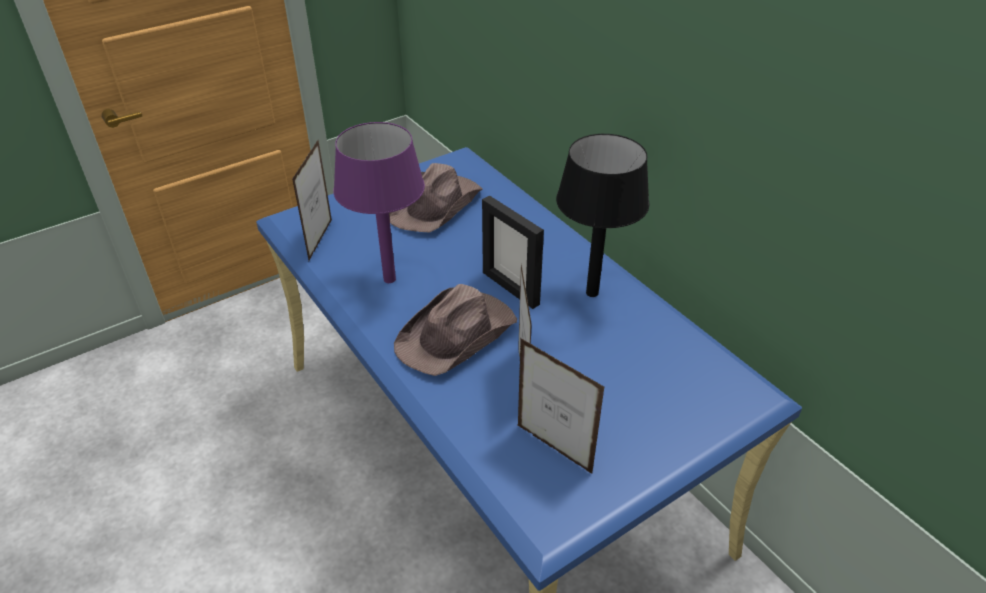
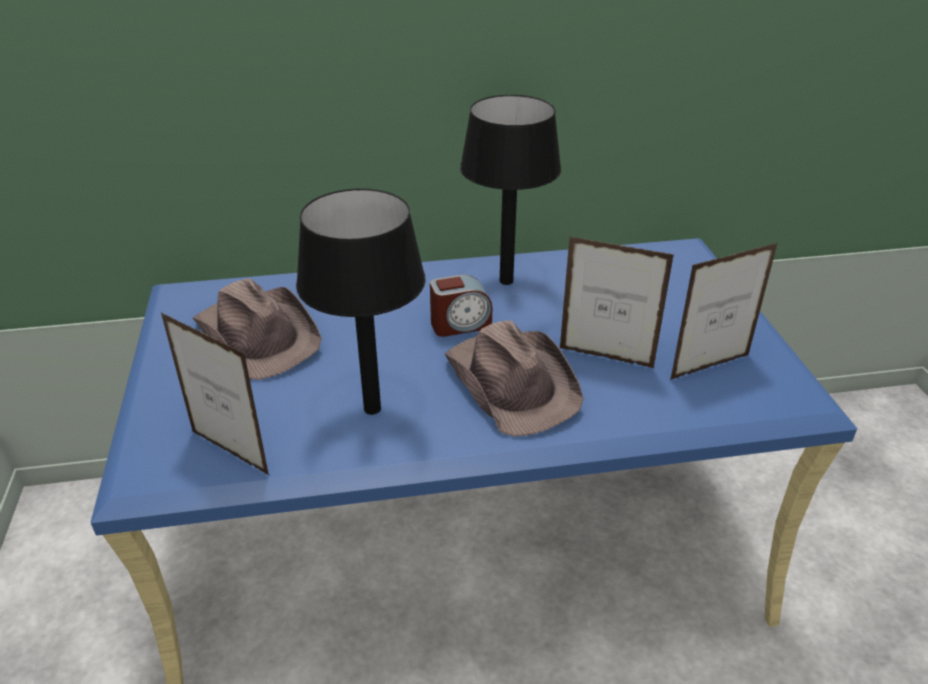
camera: 65 degrees left, 5 degrees down
(390, 279) = (372, 408): purple table lamp -> black table lamp
(511, 287) = (460, 324): picture frame -> alarm clock

